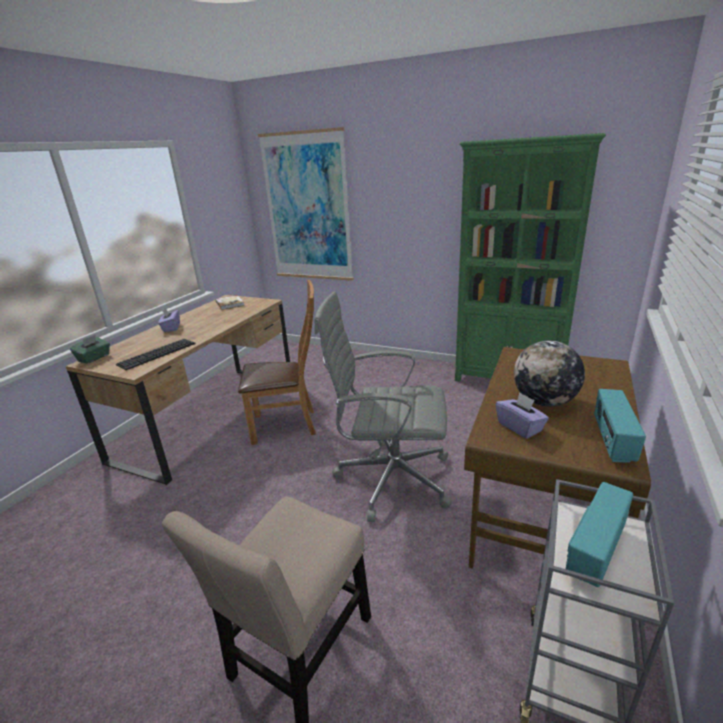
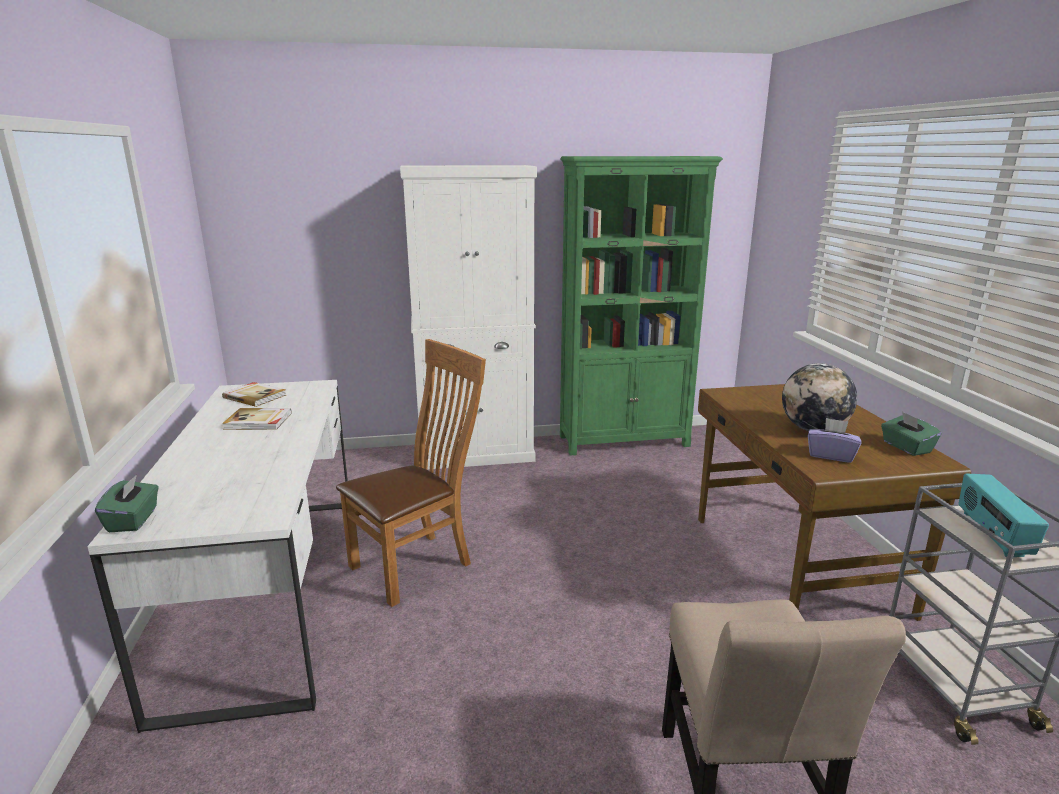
camera: 35 degrees left, 5 degrees down
(157, 354) = (257, 486): keyboard -> none
(171, 328) = (208, 447): purple tissue box -> none
(210, 318) = (258, 421): none -> book
(211, 416) = (270, 590): brown desk -> white desk
(308, 208) = (319, 241): picture -> none
(390, 478) = (620, 582): grey office chair -> none
(393, 365) = (476, 453): none -> white cabinet
(612, 441) = (906, 447): radio -> green tissue box

